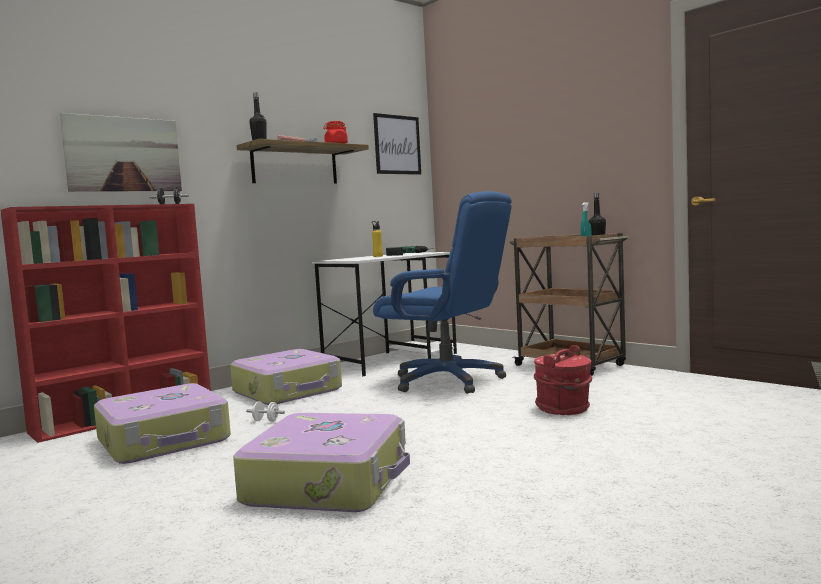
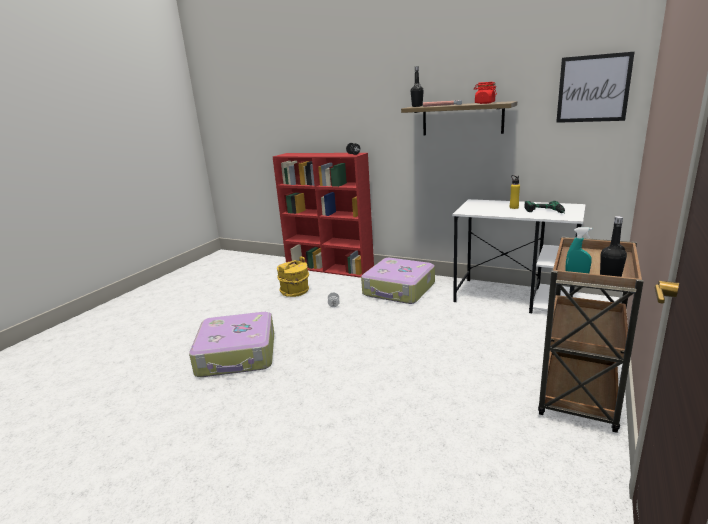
camera: 70 degrees right, 15 degrees up
(123, 154) = (341, 119): picture -> none
(165, 440) = (295, 291): suitcase -> yellow bucket
(448, 381) = (463, 339): blue office chair -> none
(564, 409) = (407, 414): red bucket -> none

